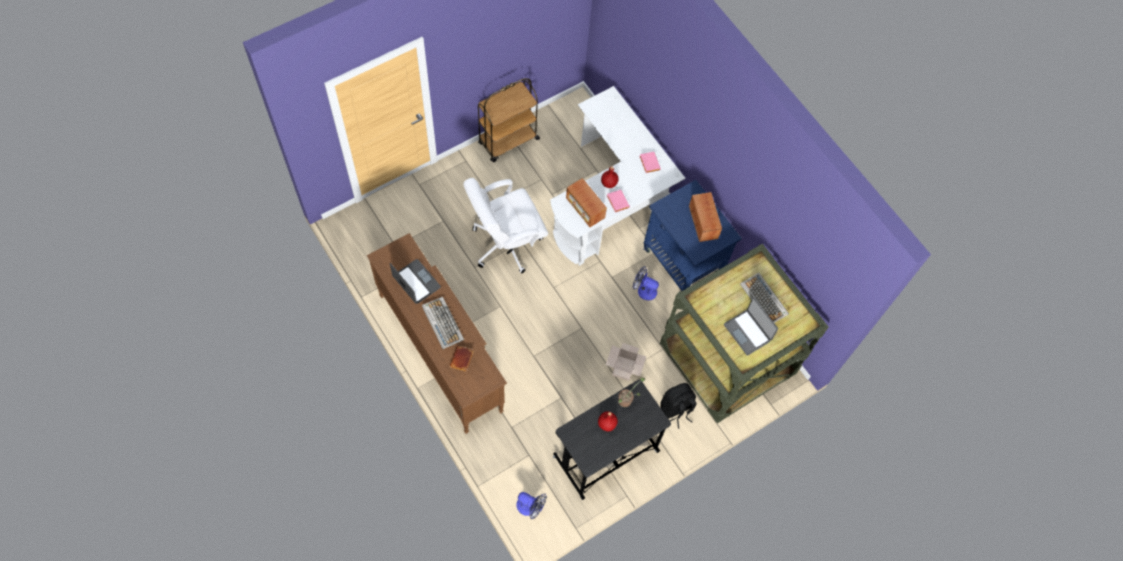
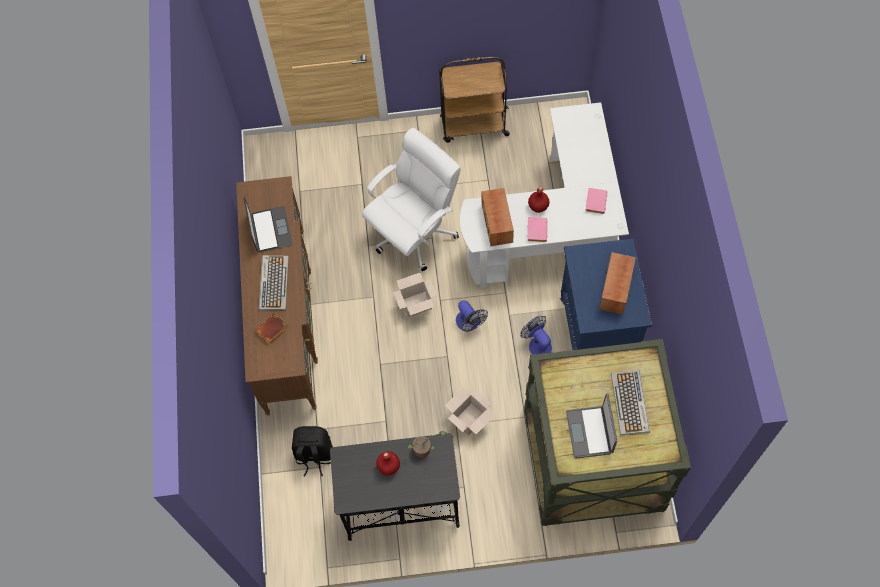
camera: 35 degrees right, 0 degrees up
(506, 243) = (414, 233): white office chair -> white office chair turned 135 degrees clockwise
(530, 507) = (292, 523): fan -> fan (469, 324)
(537, 297) = (417, 303): none -> cardboard box
(676, 410) = (503, 490): black backpack -> black backpack (314, 455)

